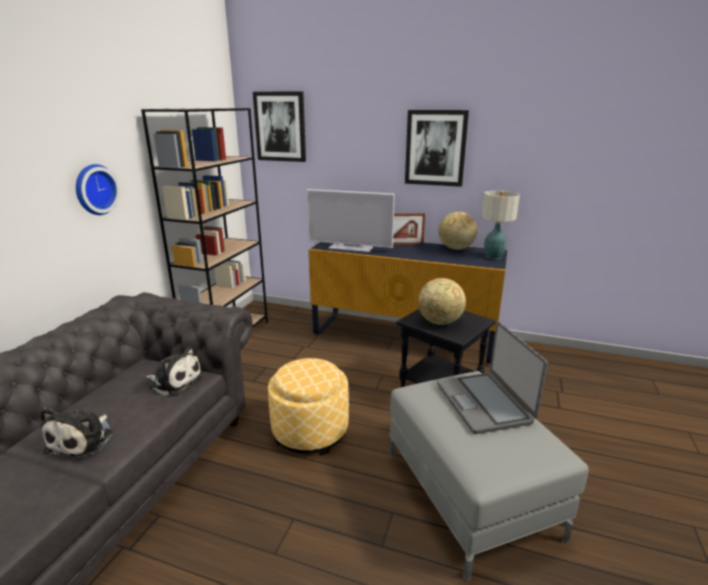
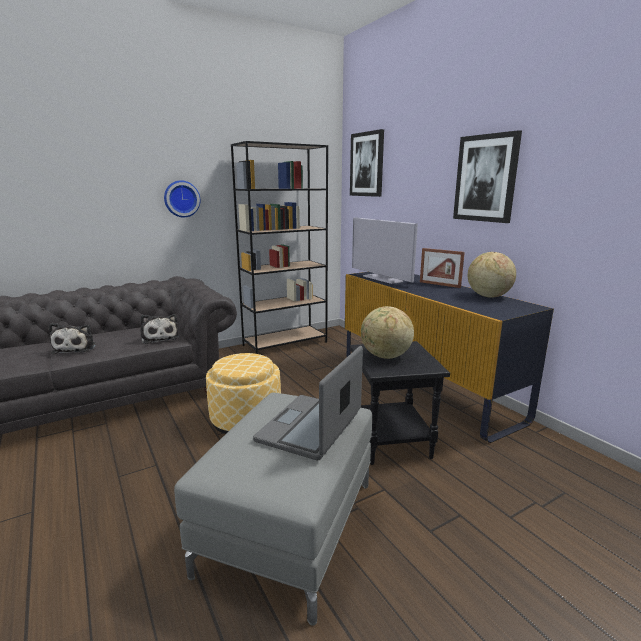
camera: 40 degrees right, 5 degrees down
(83, 440) = (76, 348): plush toy -> plush toy turned 60 degrees counterclockwise
(494, 257) = (516, 310): table lamp -> none

